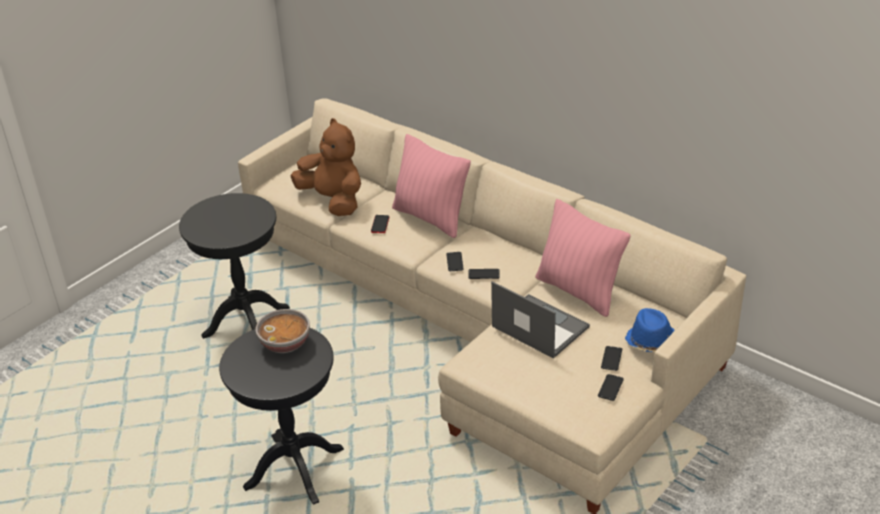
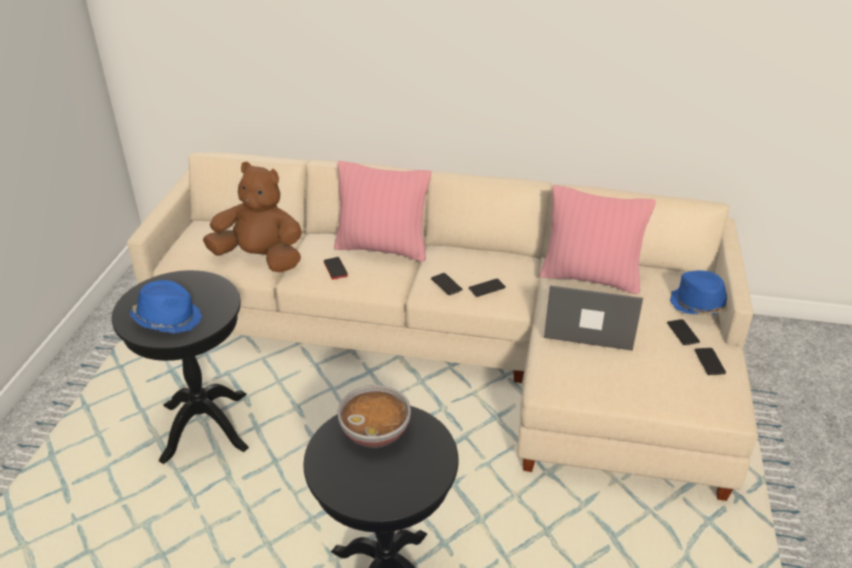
camera: 30 degrees left, 0 degrees up
(215, 227) = (168, 319): none -> blue hat

